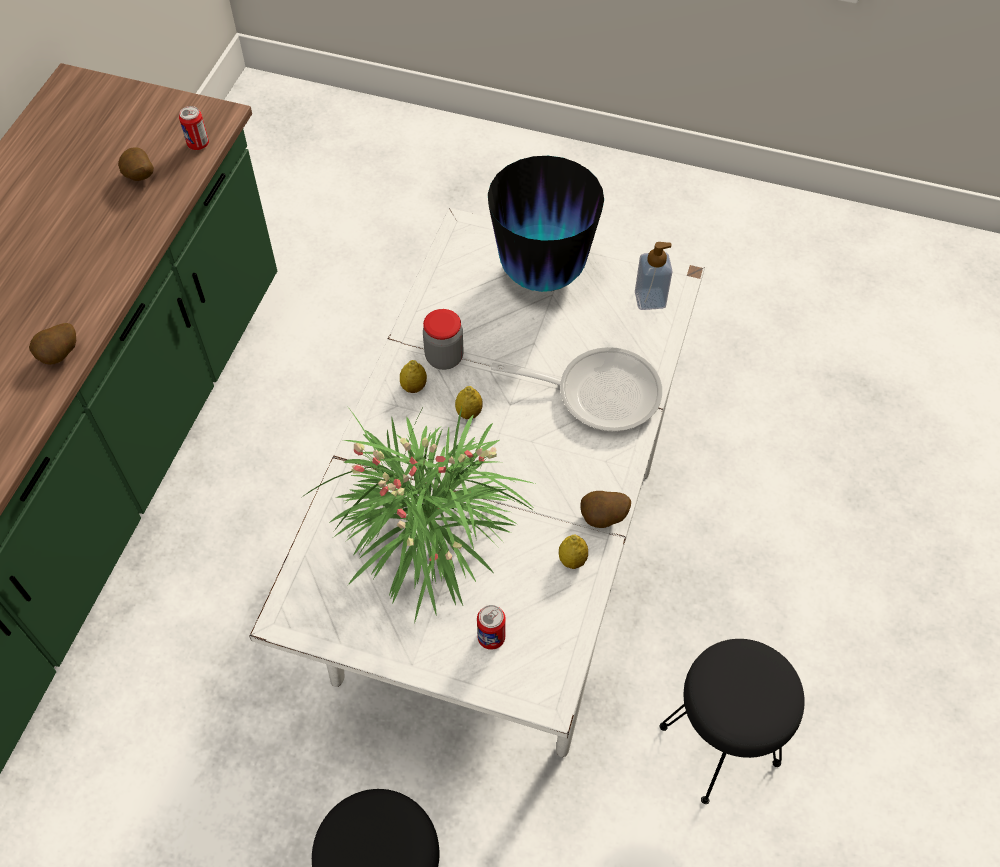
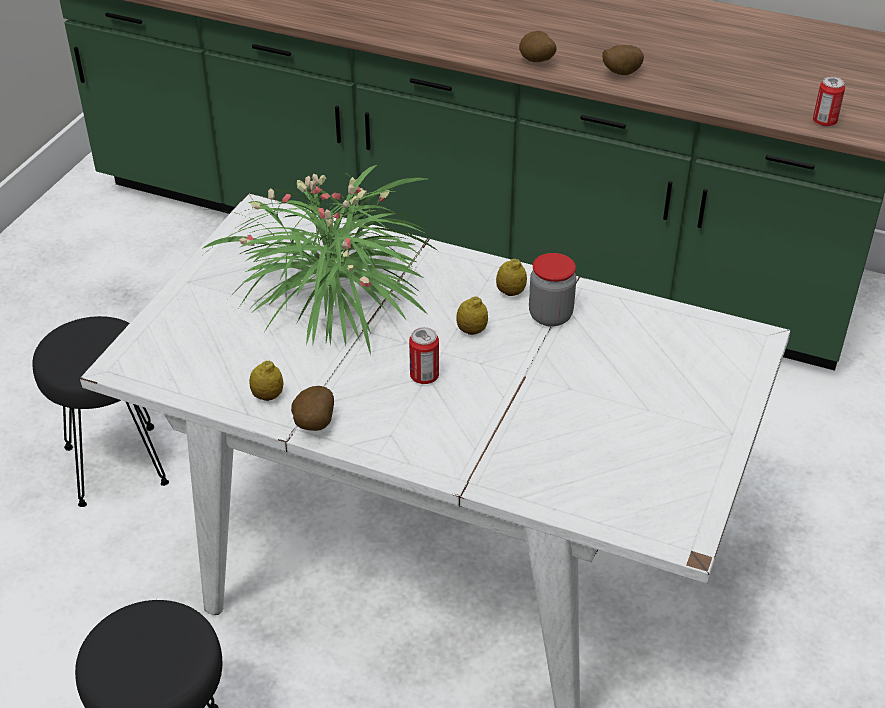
camera: 95 degrees right, 15 degrees down
(139, 178) = (767, 90): potato -> potato (620, 73)
(491, 637) = (197, 332): can -> can (424, 376)
(542, 273) = (684, 403): vase -> none
(598, 393) = (490, 438): frying pan -> none
(650, 299) = (643, 504): soap dispenser -> none

